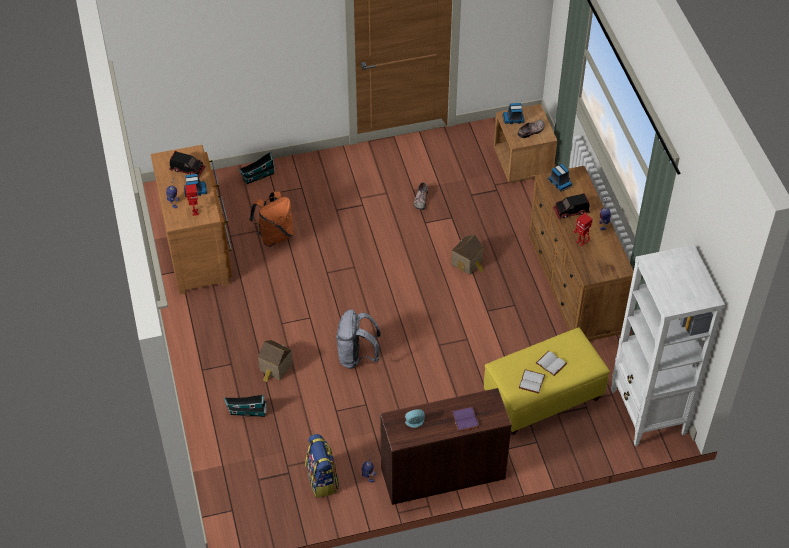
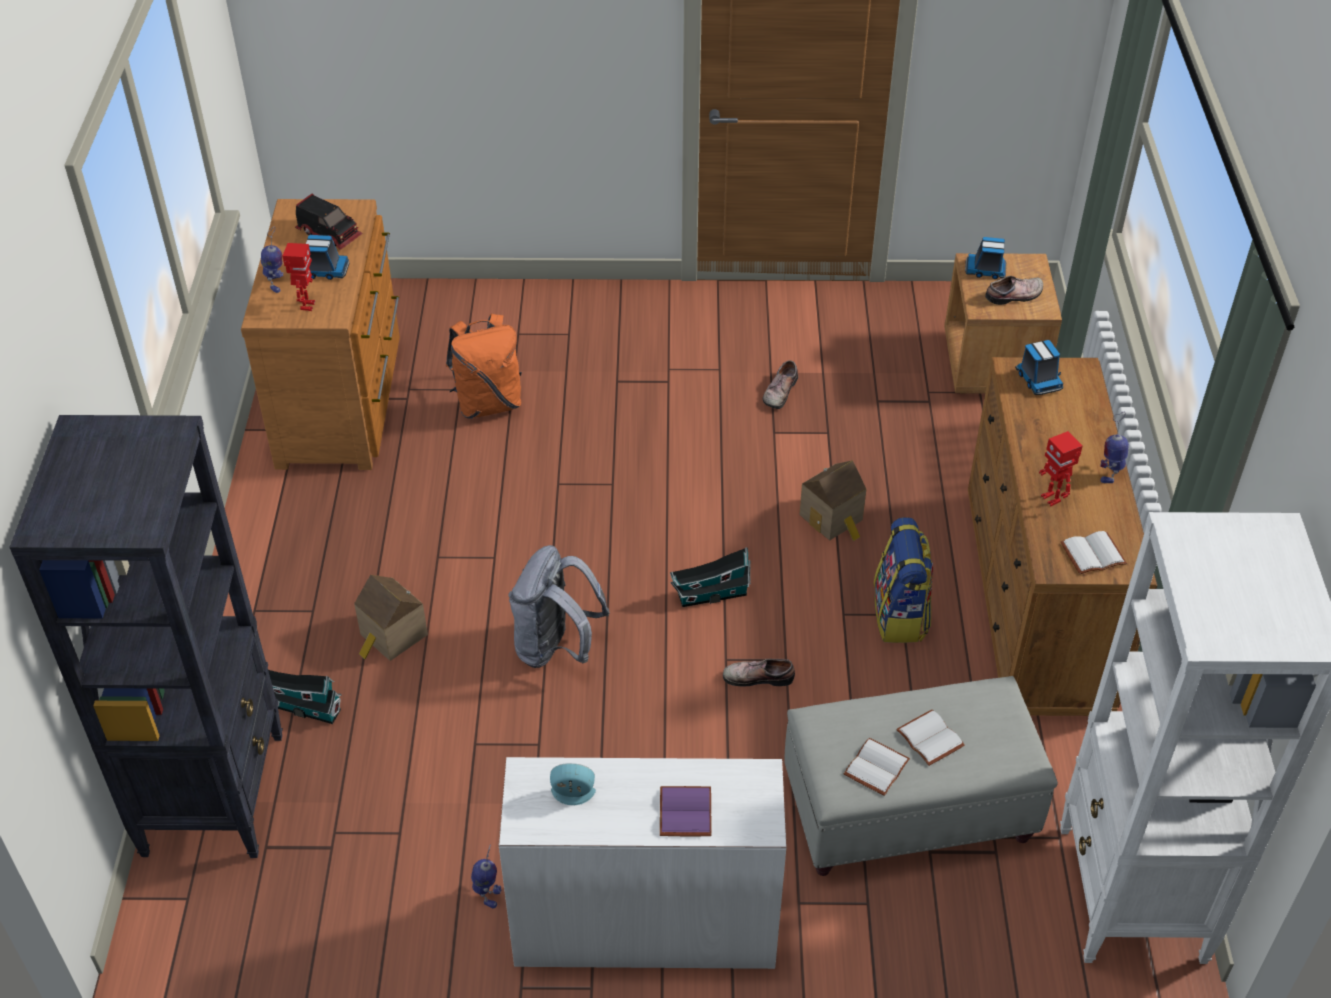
camera: 15 degrees right, 5 degrees down
(223, 460) = (214, 792): none -> black bookcase
(257, 176) = (498, 303): toy house -> toy house (709, 595)
(322, 480) = (392, 879): backpack -> backpack (900, 616)
(442, 473) = (644, 922): brown desk -> white desk
(456, 349) = (758, 676): none -> shoe
(542, 397) = (906, 811): yellow ottoman -> grey ottoman
(571, 211) = (1047, 436): toy truck -> none
(605, 267) = (1092, 555): none -> white book

